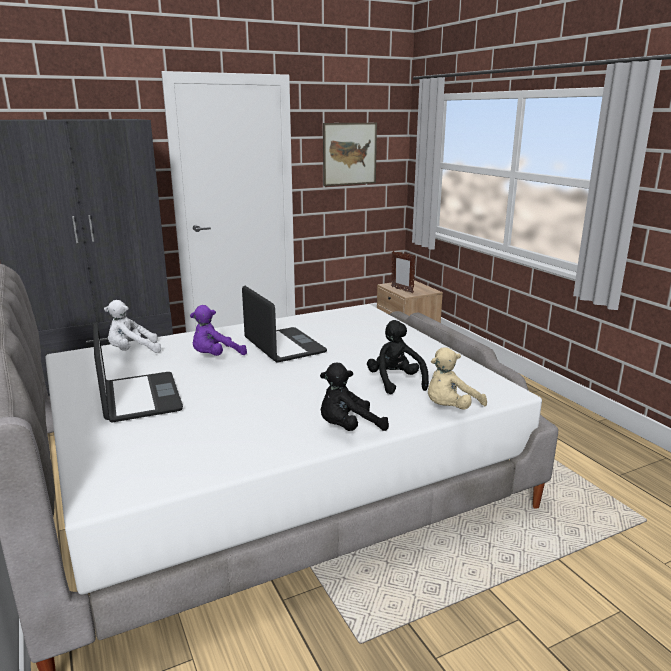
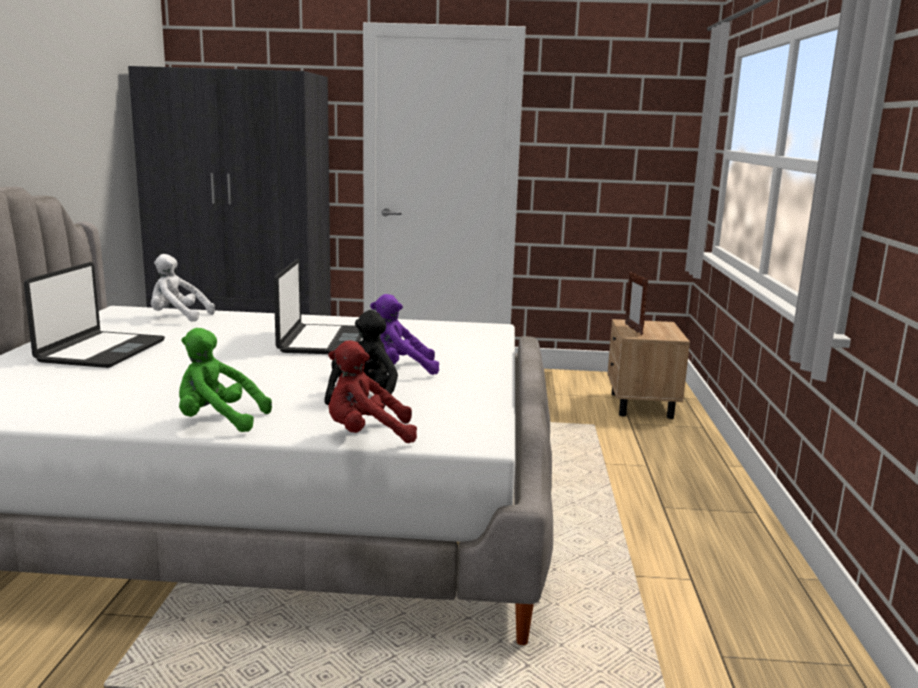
camera: 30 degrees right, 5 degrees down
(216, 357) = (238, 336): purple plush toy -> purple plush toy (399, 370)
(348, 428) = (217, 421): black plush toy -> green plush toy
(349, 154) = (608, 135): picture -> none
(450, 408) = (367, 435): beige plush toy -> red plush toy

